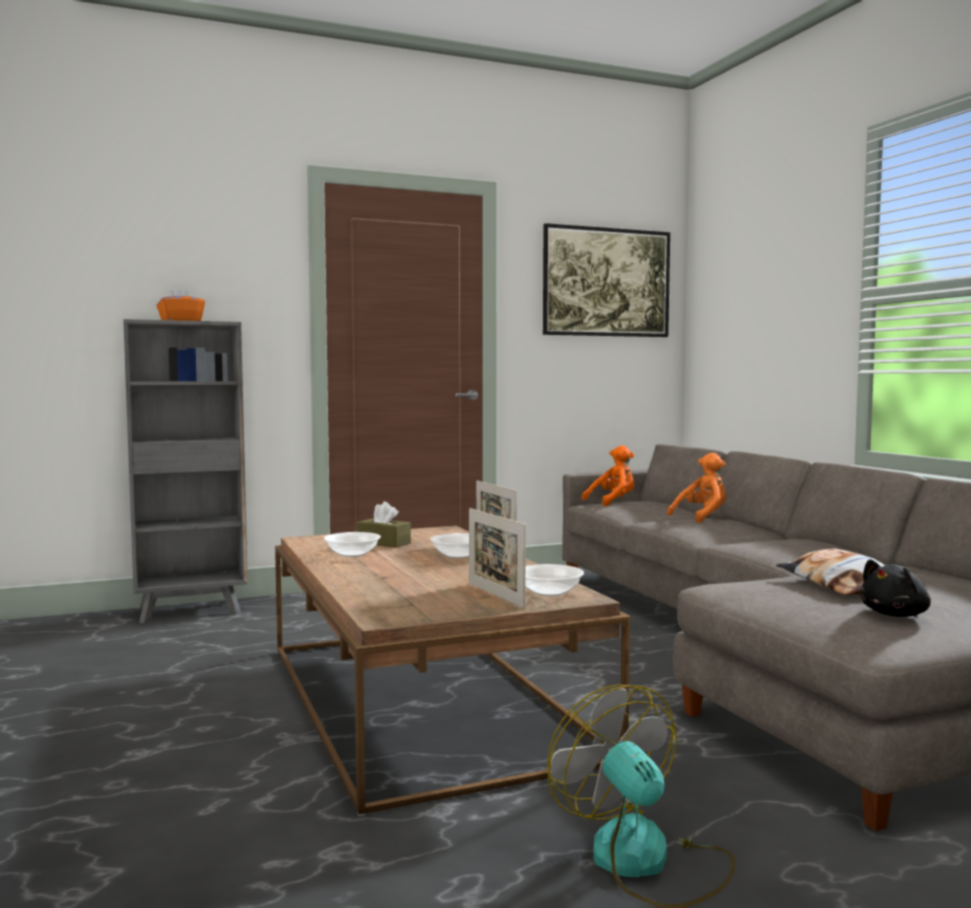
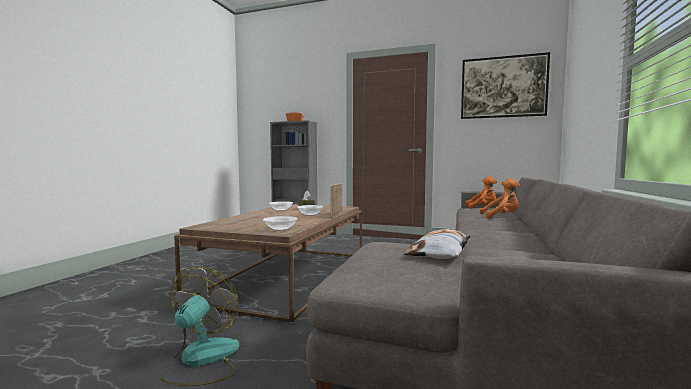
camera: 40 degrees right, 0 degrees up
(495, 595) = (260, 226): picture frame -> none
(896, 615) = (403, 270): black plush toy -> none

